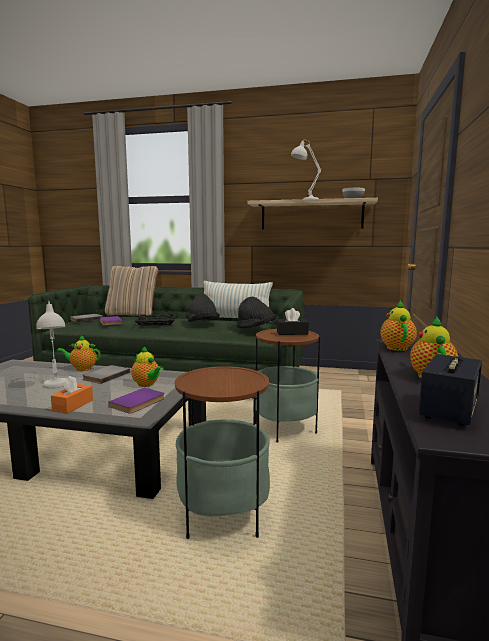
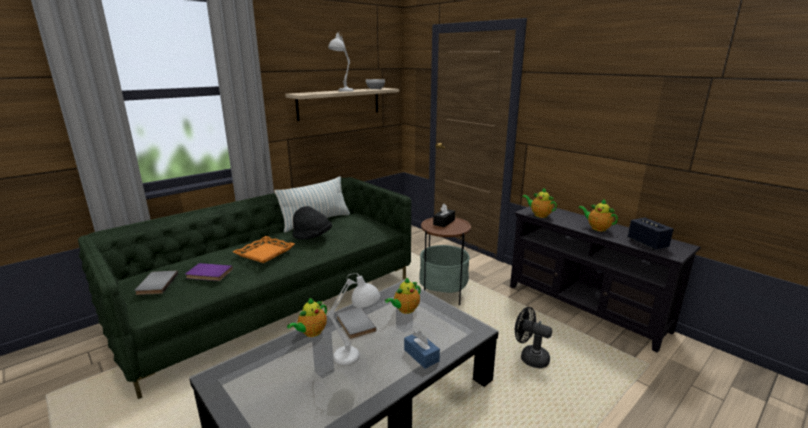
camera: 55 degrees left, 10 degrees up
(73, 405) = (421, 355): orange tissue box -> blue tissue box
(132, 315) = (191, 255): beige pillow -> none
(139, 402) = (446, 323): purple book -> none
(147, 384) = (405, 310): teapot -> teapot turned 150 degrees clockwise
(156, 322) = (264, 253): black tray -> orange tray
(223, 515) = (529, 357): side table -> black fan
(256, 328) = (366, 225): black hat -> none

